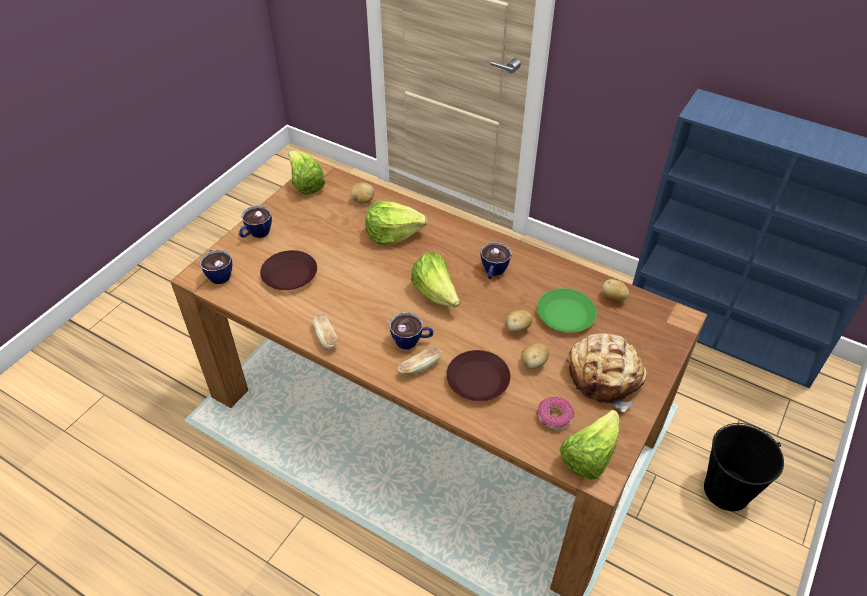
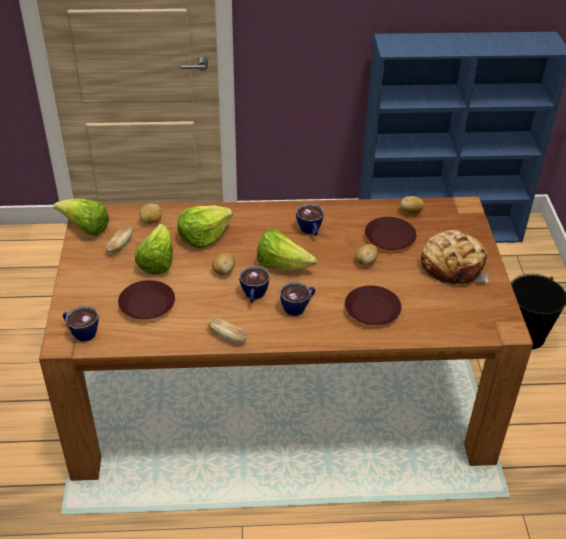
camera: 35 degrees left, 5 degrees down
(256, 234) = (81, 286): cup -> cup (254, 296)
(419, 367) = (322, 322): bread -> bread (120, 245)
(533, 363) = (399, 280): potato -> potato (223, 271)
(554, 416) = (446, 308): donut -> none
(566, 315) = (390, 238): green plate -> brown plate
(589, 456) = (491, 321): lettuce -> lettuce (157, 262)

